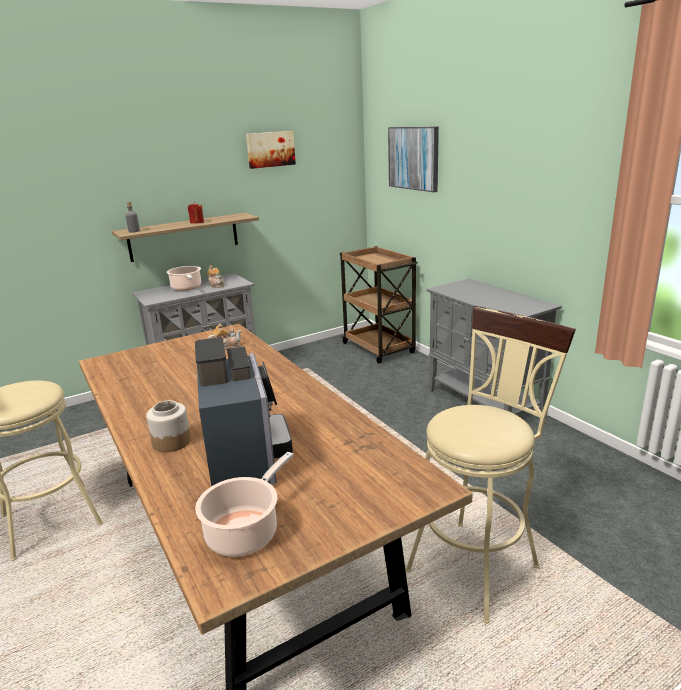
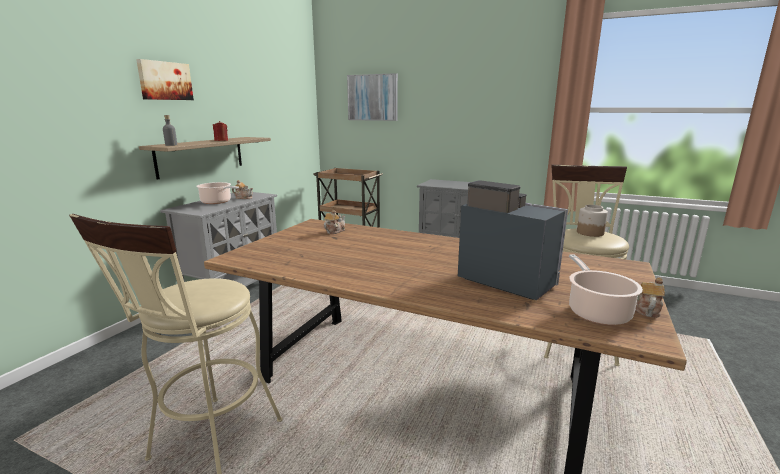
camera: 35 degrees left, 5 degrees down
(172, 442) = (429, 286): jar -> jar (589, 233)
(270, 149) = (261, 84): picture -> picture (165, 81)
(300, 553) = (646, 310): none -> teapot

